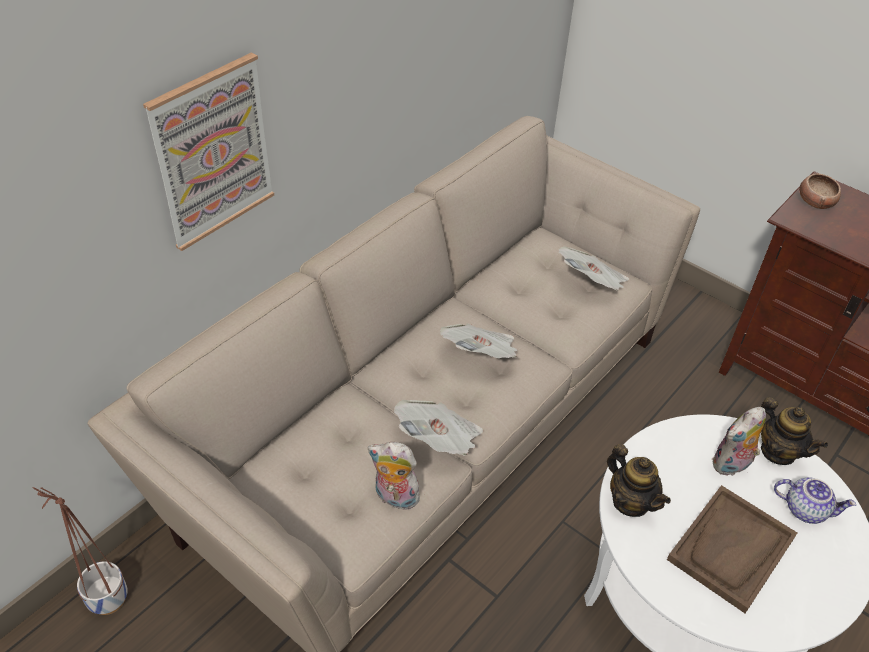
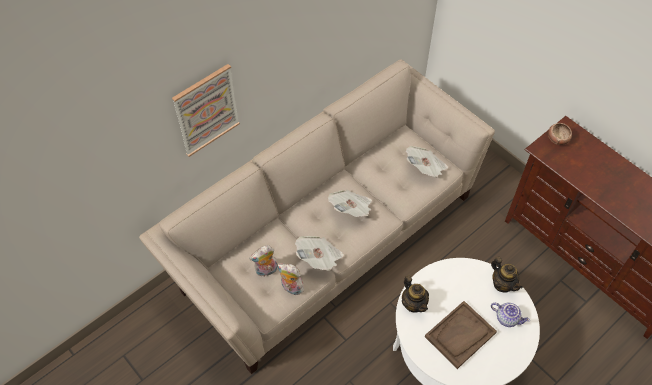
camera: 10 degrees right, 10 degrees up
(108, 599) = (145, 318): planter -> none
(731, 465) = (474, 289): plush toy -> plush toy (266, 271)

